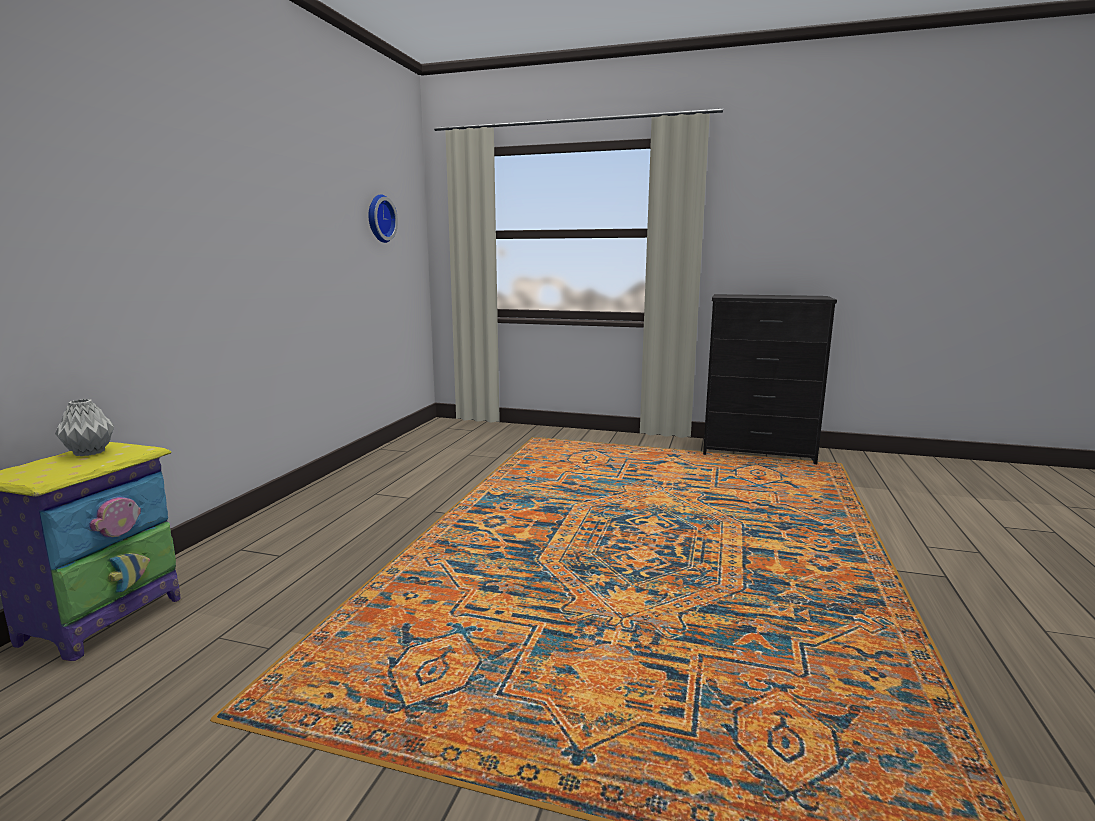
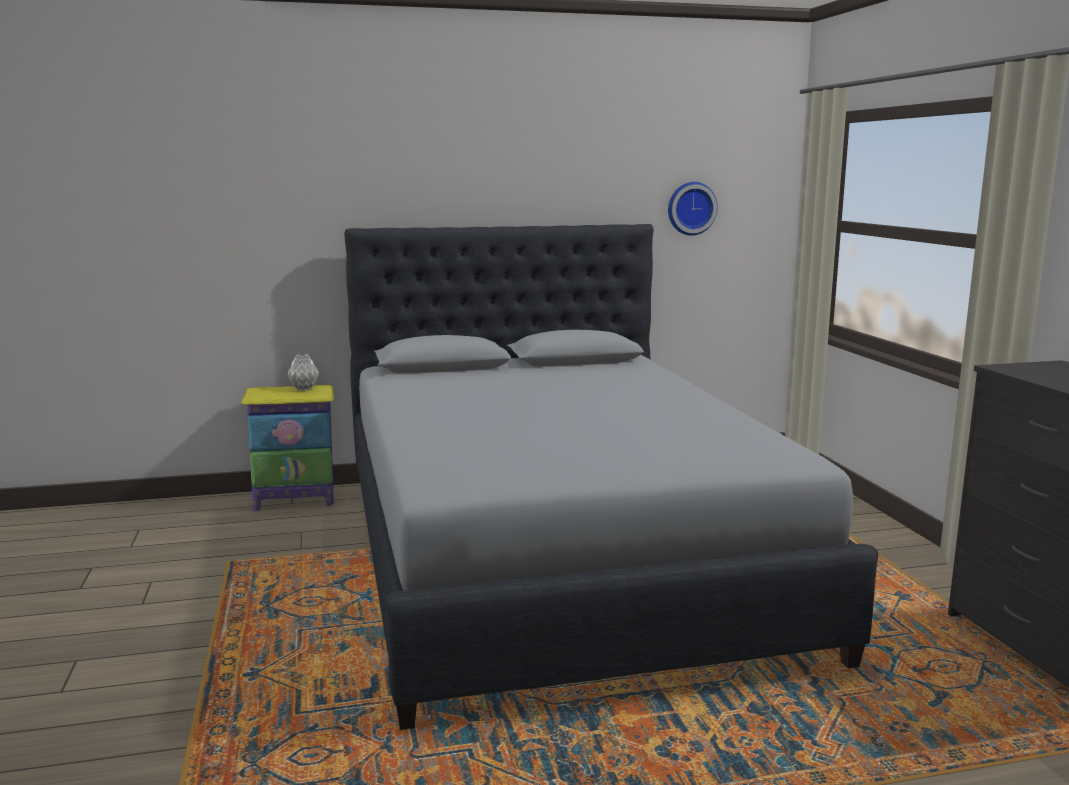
camera: 60 degrees right, 0 degrees up
(497, 523) = (556, 557): none -> grey bed

